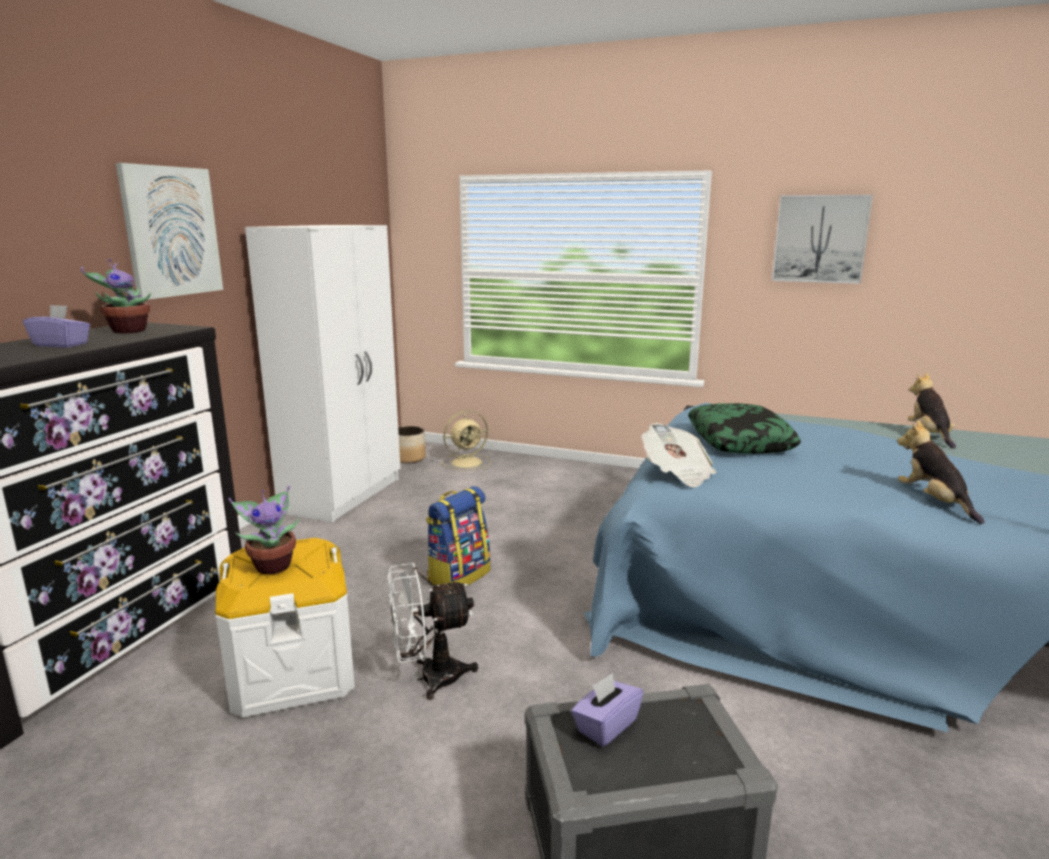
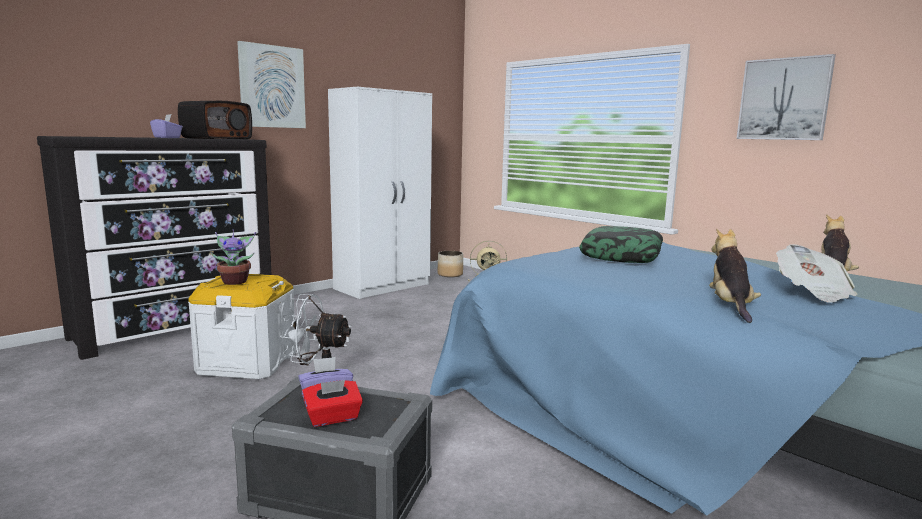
camera: 25 degrees right, 5 degrees down
(127, 331) = (217, 138): potted plant -> radio
(458, 576) = (402, 339): backpack -> none
(659, 758) = (333, 418): none -> red tissue box
(677, 473) = (527, 263): newspaper -> newspaper (812, 292)

